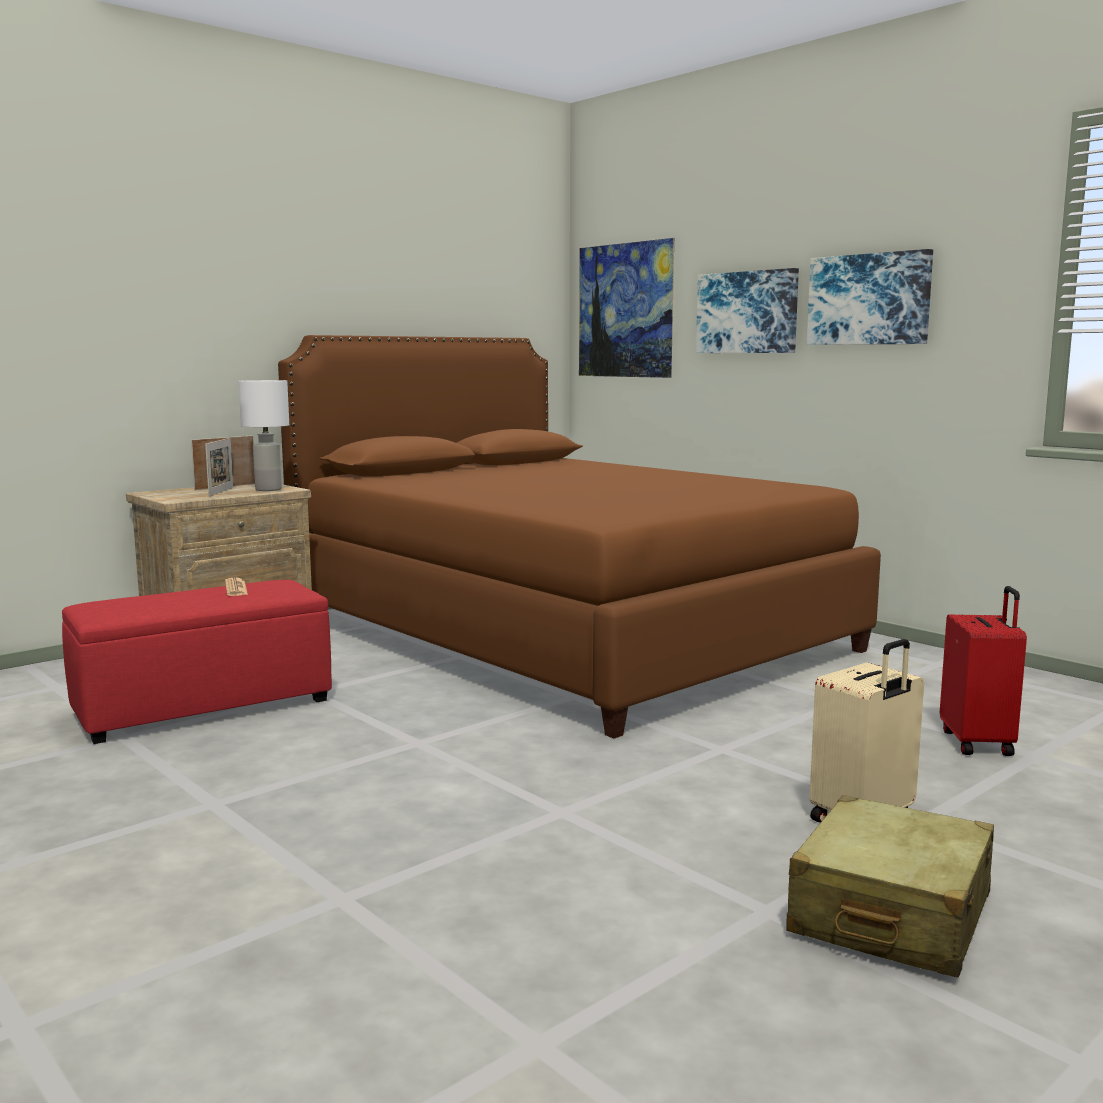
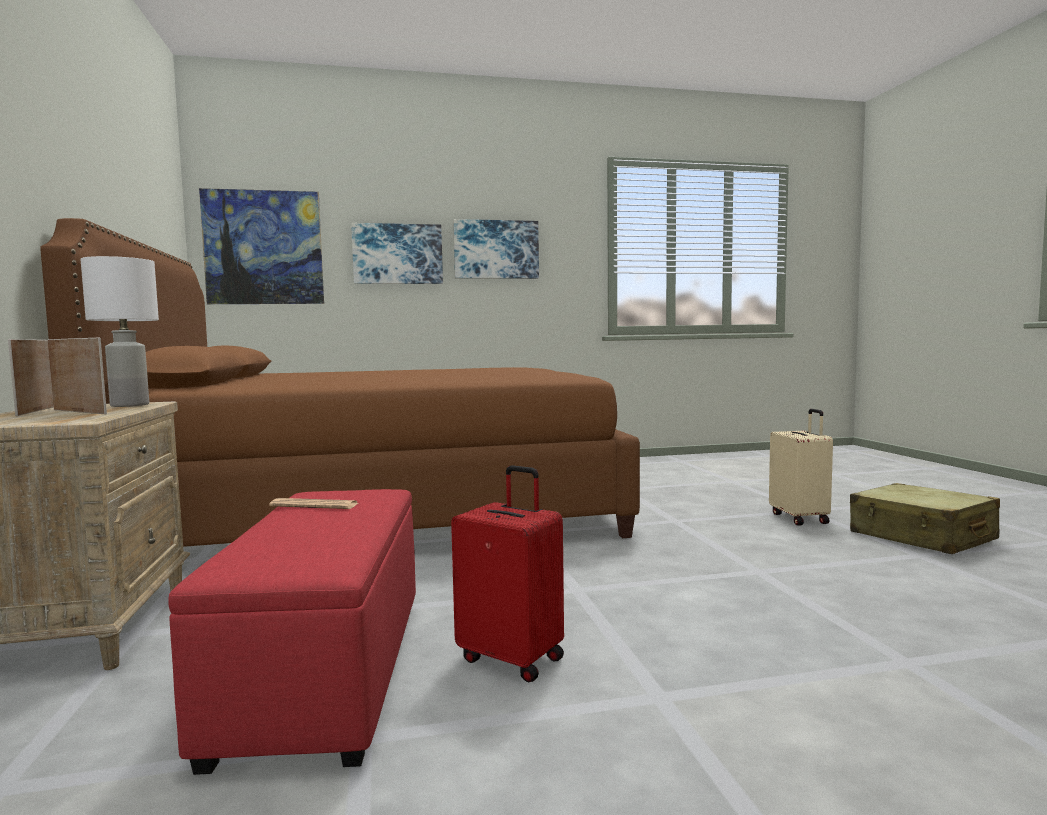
camera: 60 degrees left, 5 degrees down
(978, 743) = (708, 484): red suitcase -> red suitcase (513, 658)

